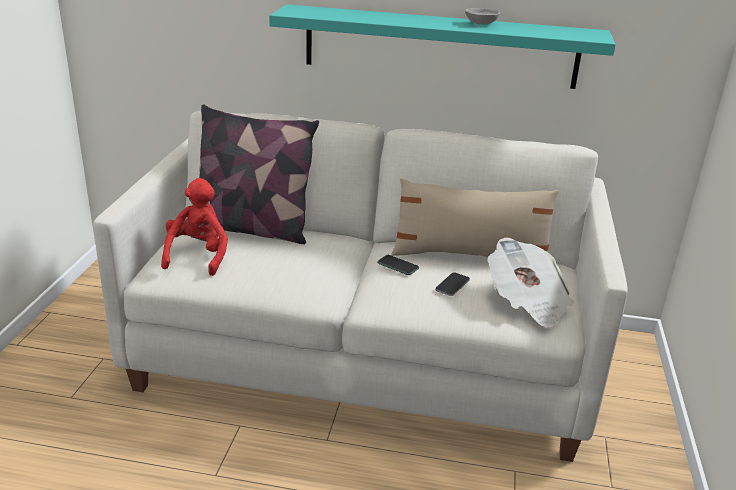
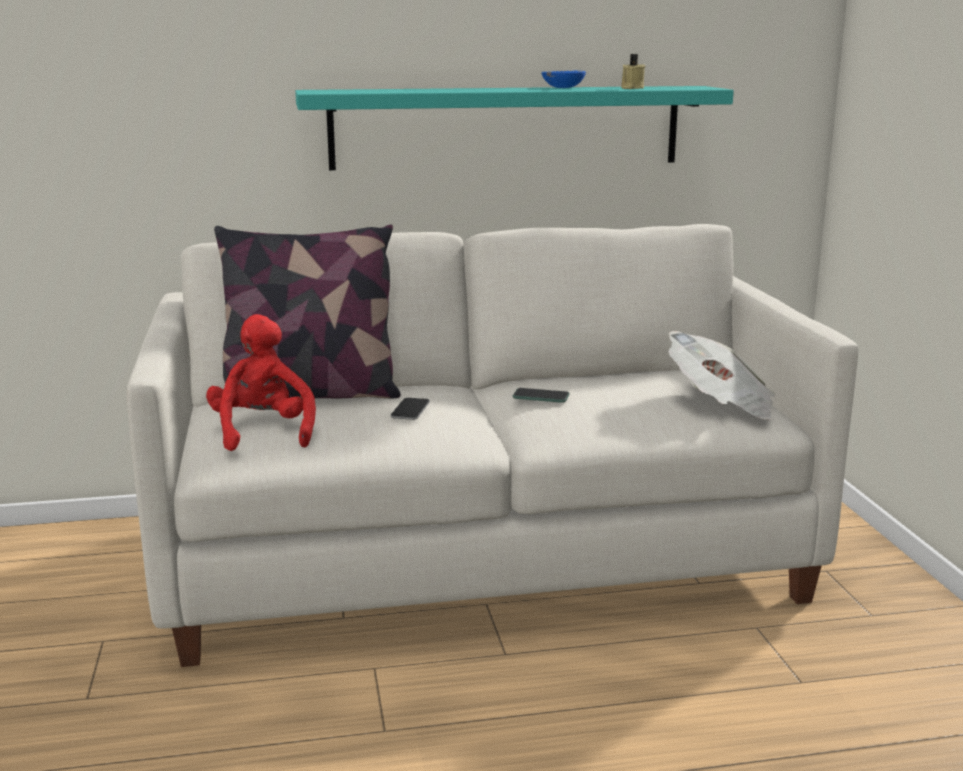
camera: 20 degrees left, 10 degrees down
(452, 285) = (624, 402): phone -> phone (410, 410)
(470, 256) = (613, 377): beige pillow -> none
(480, 24) = (563, 88): grey bowl -> blue bowl
(531, 32) = (631, 88): none -> beige candle

